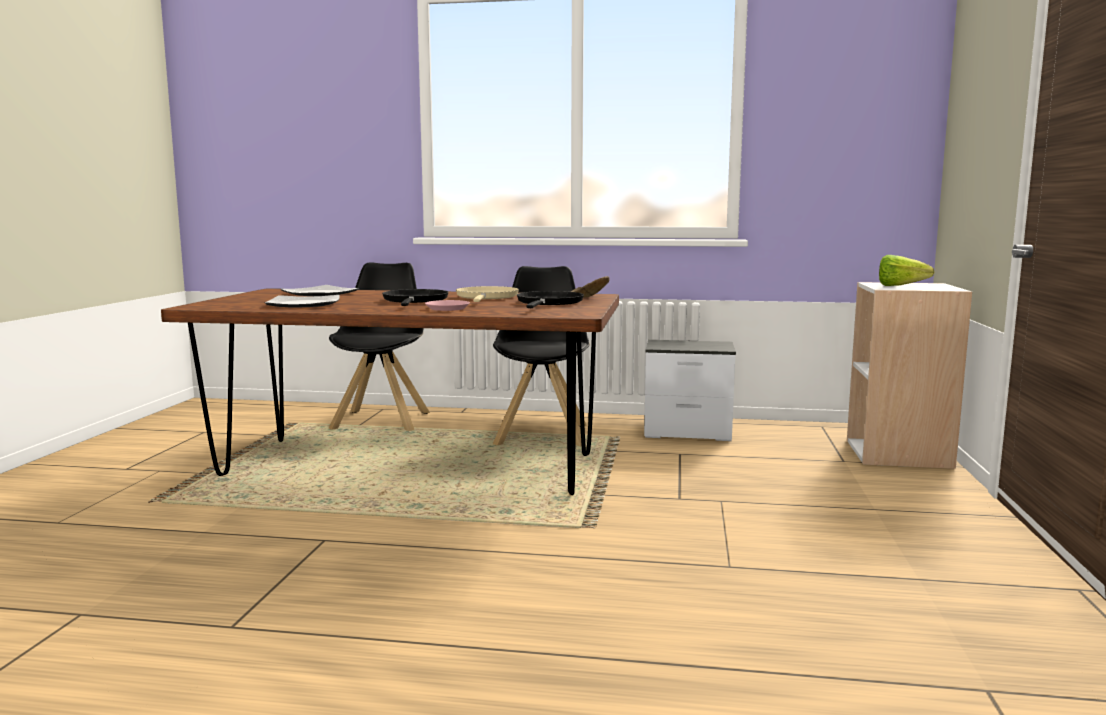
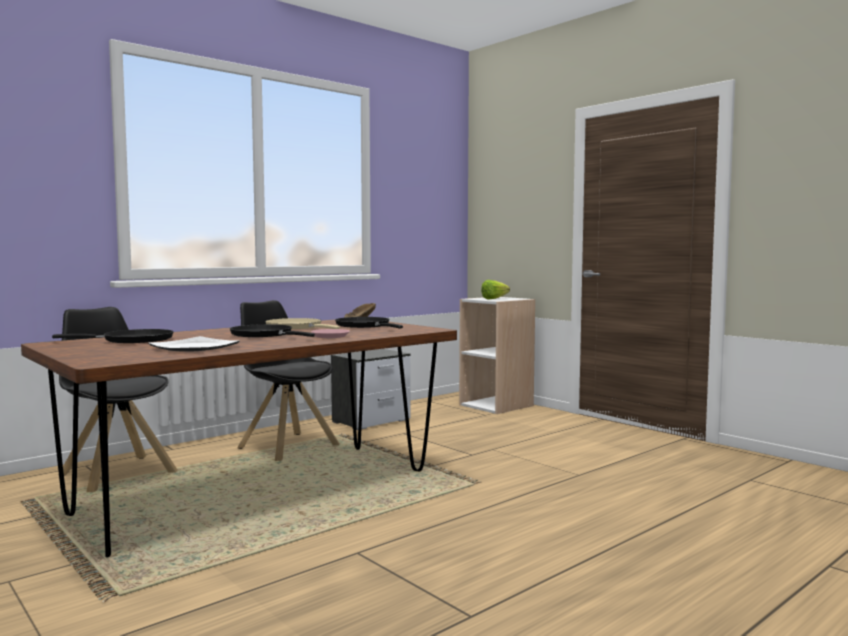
camera: 50 degrees left, 5 degrees down
(320, 294) = (133, 340): plate -> black frying pan

